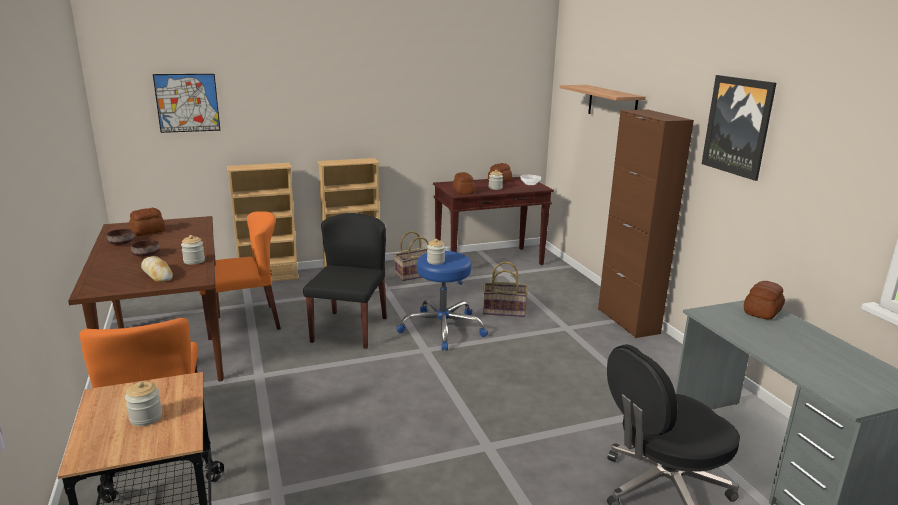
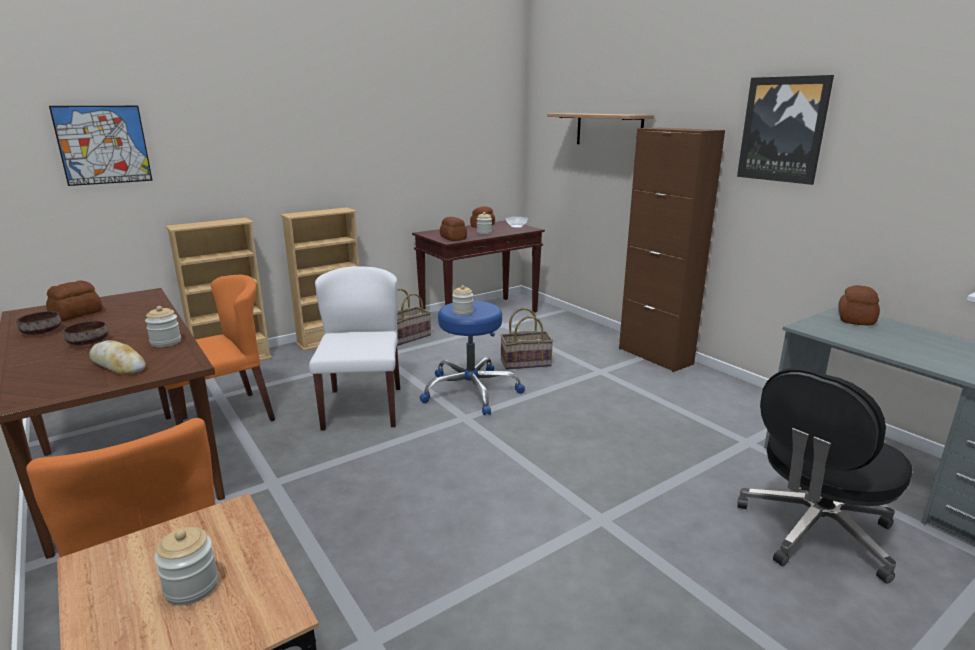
camera: 15 degrees left, 0 degrees up
(349, 329) = (362, 407): black chair -> white chair

